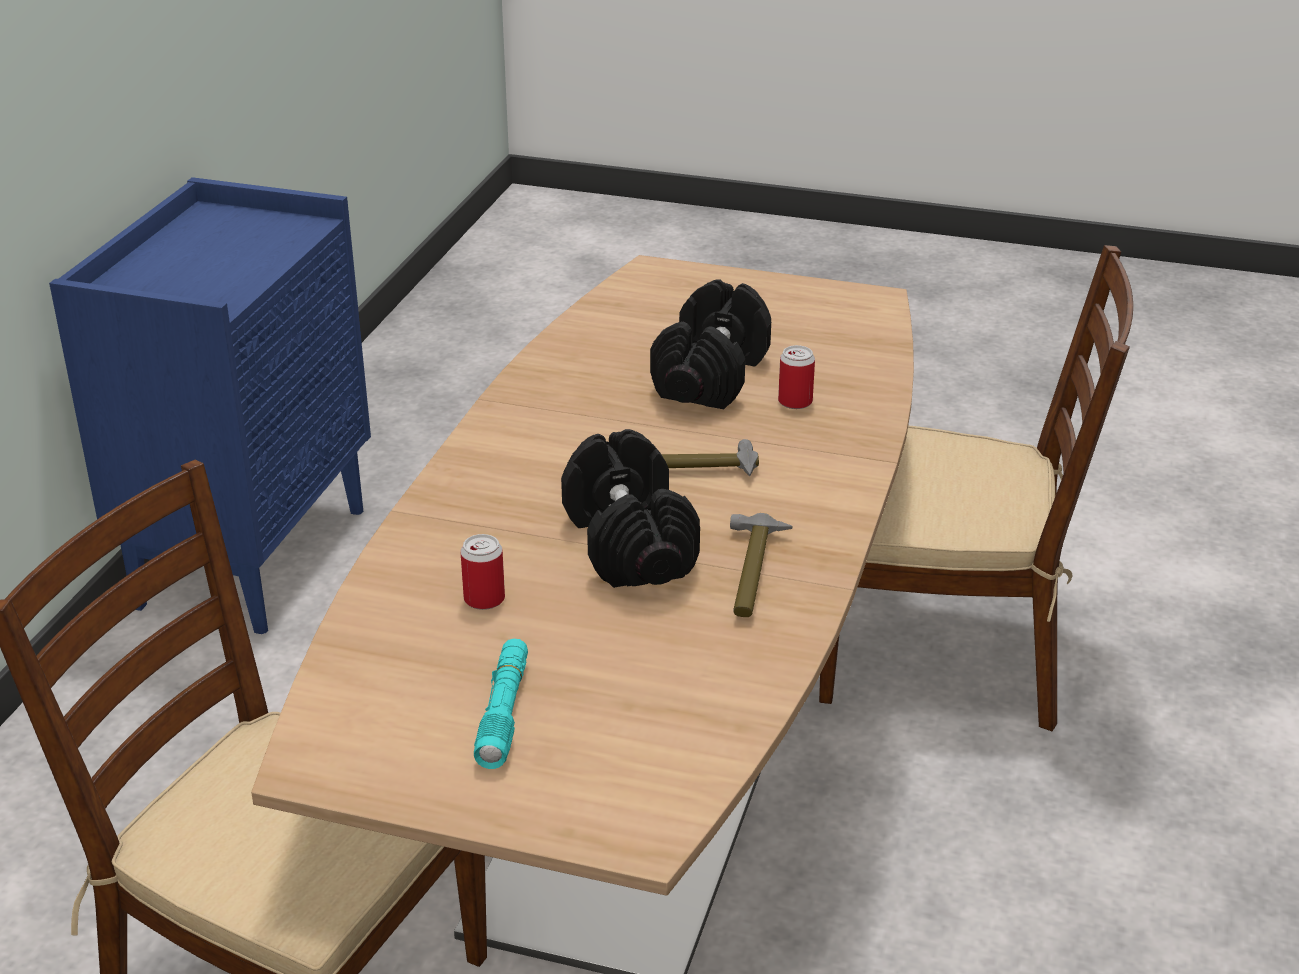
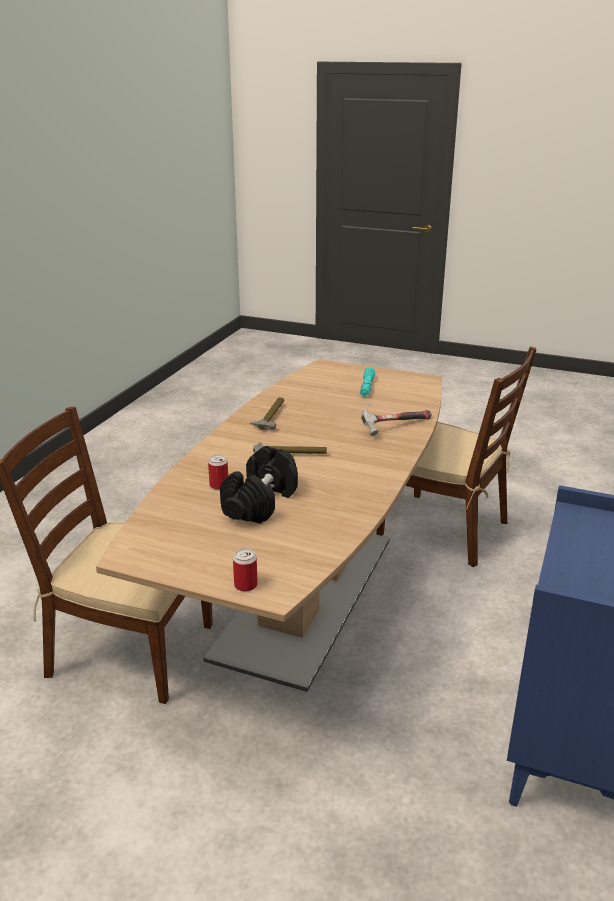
camera: 175 degrees left, 5 degrees down
(451, 556) = (394, 427): none -> hammer
(484, 599) = (378, 414): can -> can (245, 585)
(628, 543) = (319, 428): black dumbbell -> none

